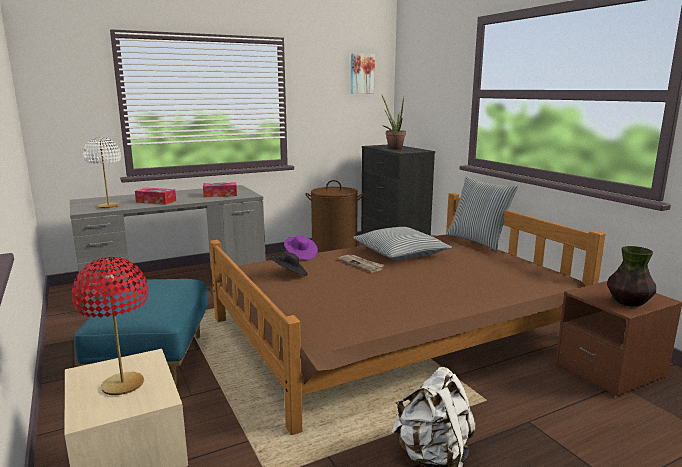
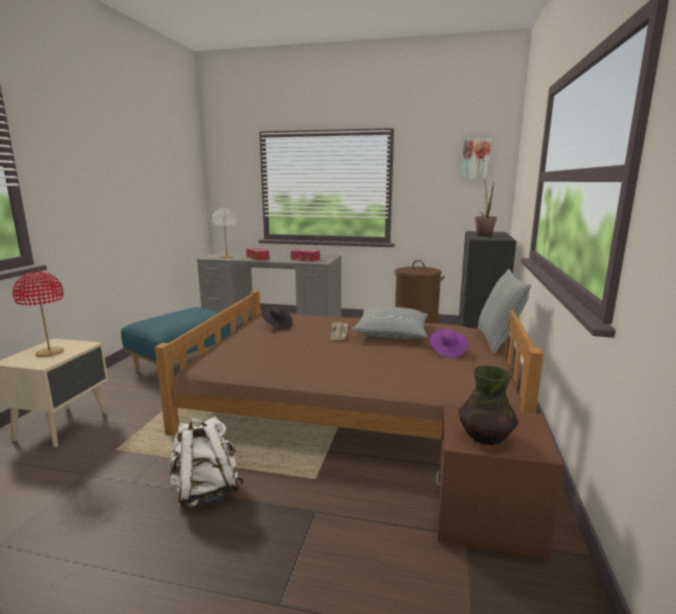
camera: 40 degrees right, 0 degrees up
(300, 256) = (314, 316): purple hat -> purple hat (447, 351)

